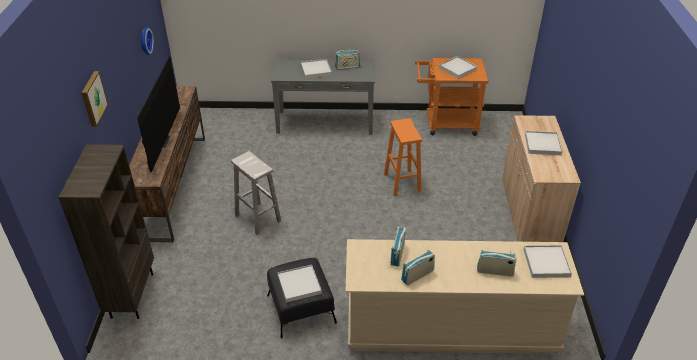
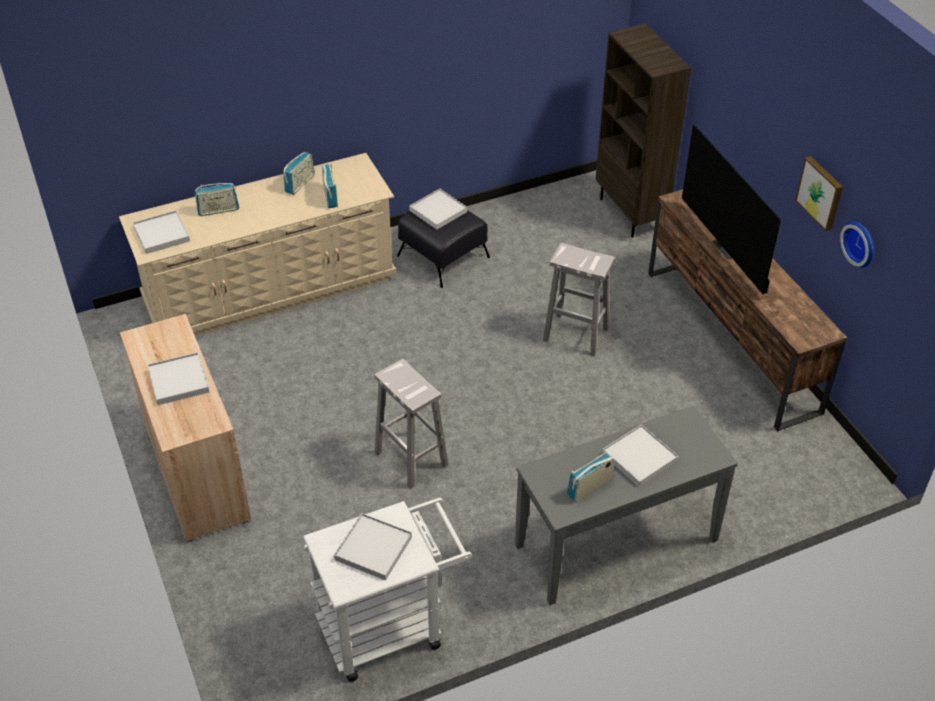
camera: 155 degrees right, 5 degrees up
(93, 98) = (732, 77): picture -> picture (821, 192)
(402, 183) = (410, 458): orange stool -> white stool
(446, 124) = (390, 627): orange cart -> white cart

